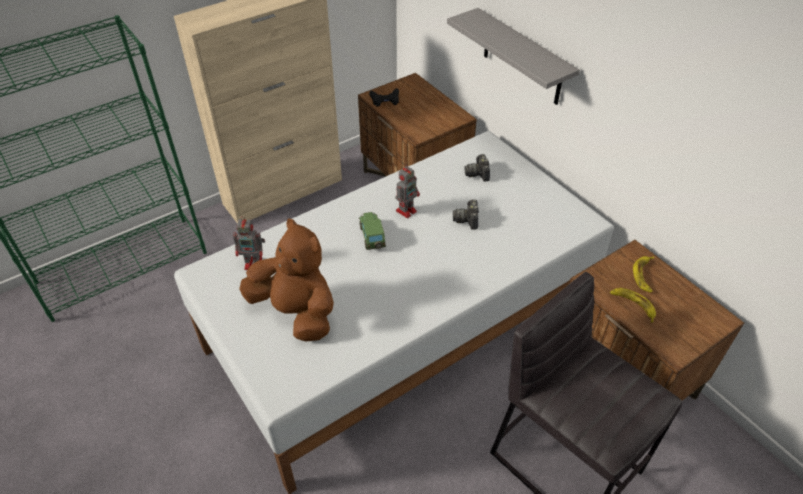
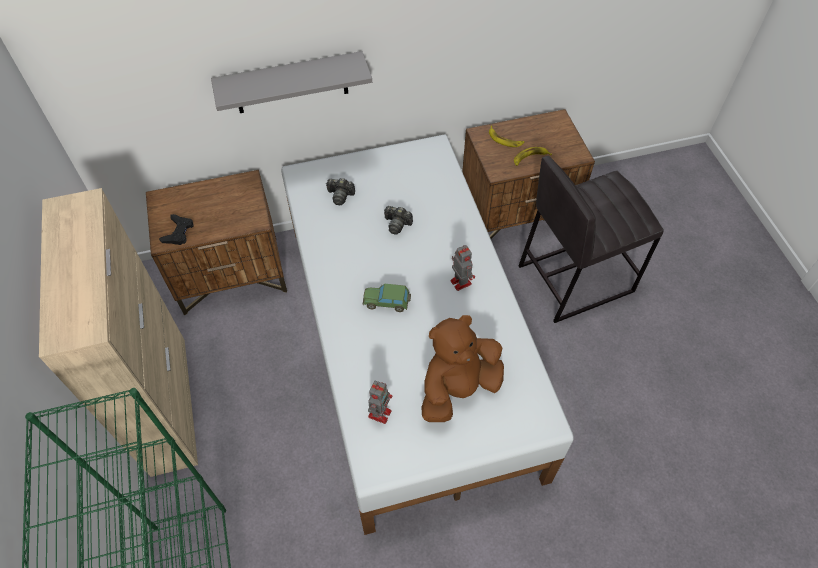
camera: 70 degrees left, 10 degrees up
(406, 210) = (364, 265): toy robot -> toy robot (460, 281)

